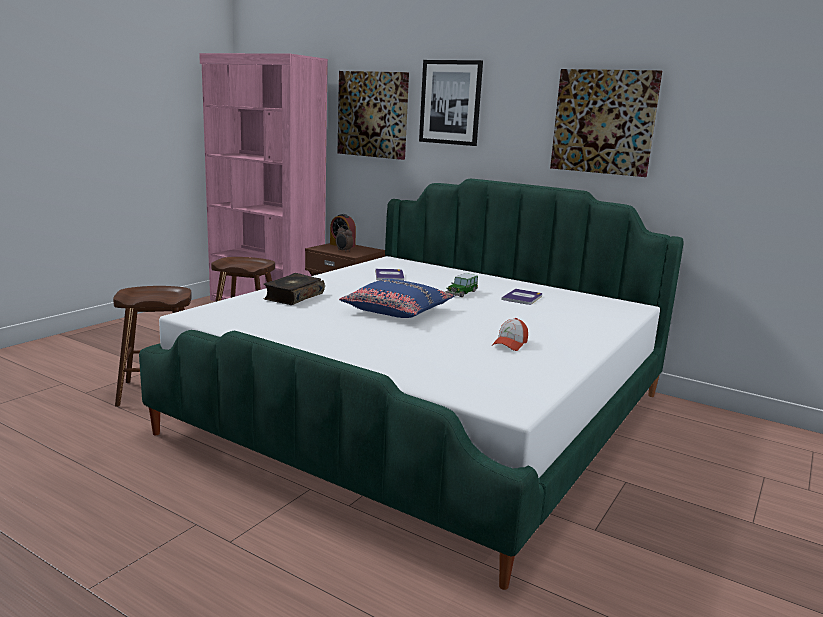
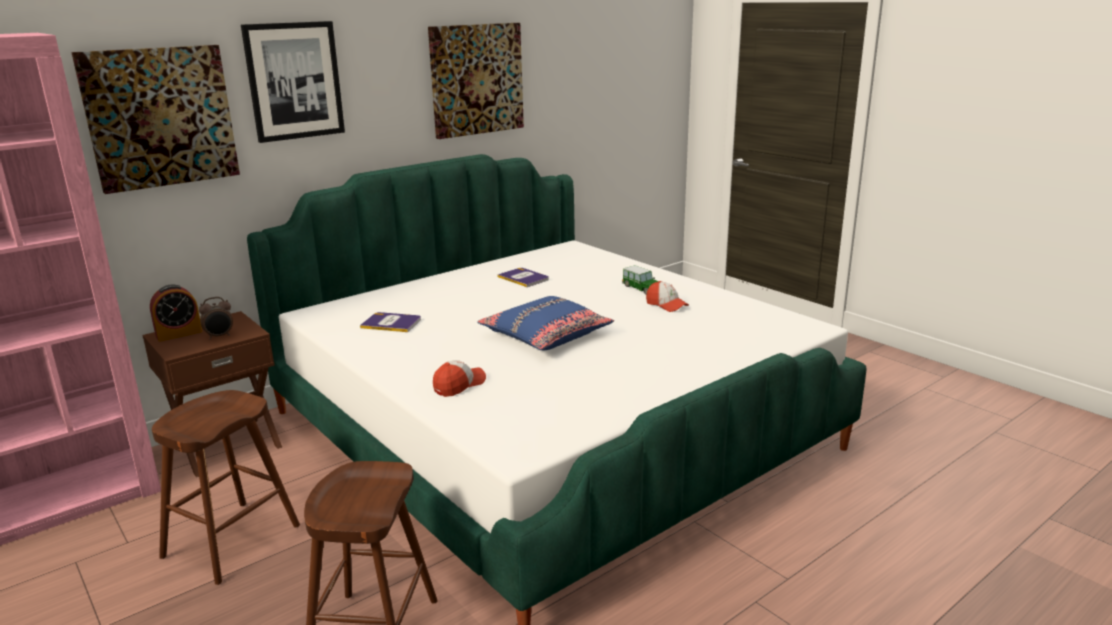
camera: 70 degrees left, 5 degrees up
(293, 297) = (459, 385): book -> cap
(461, 293) = (493, 299): toy car -> toy car (642, 289)

